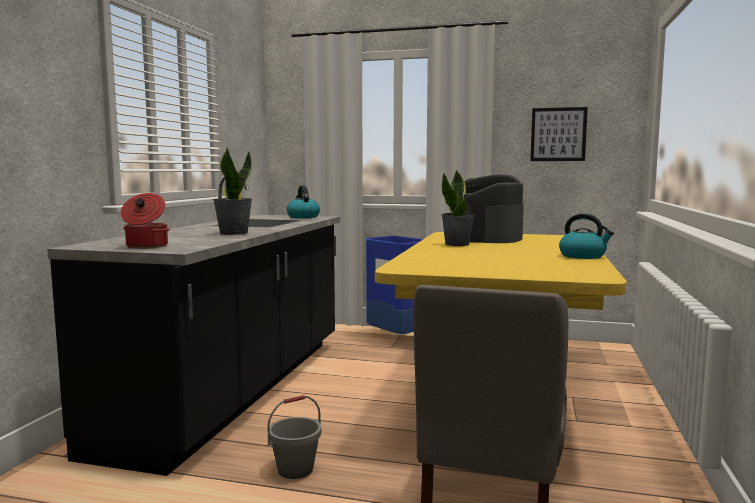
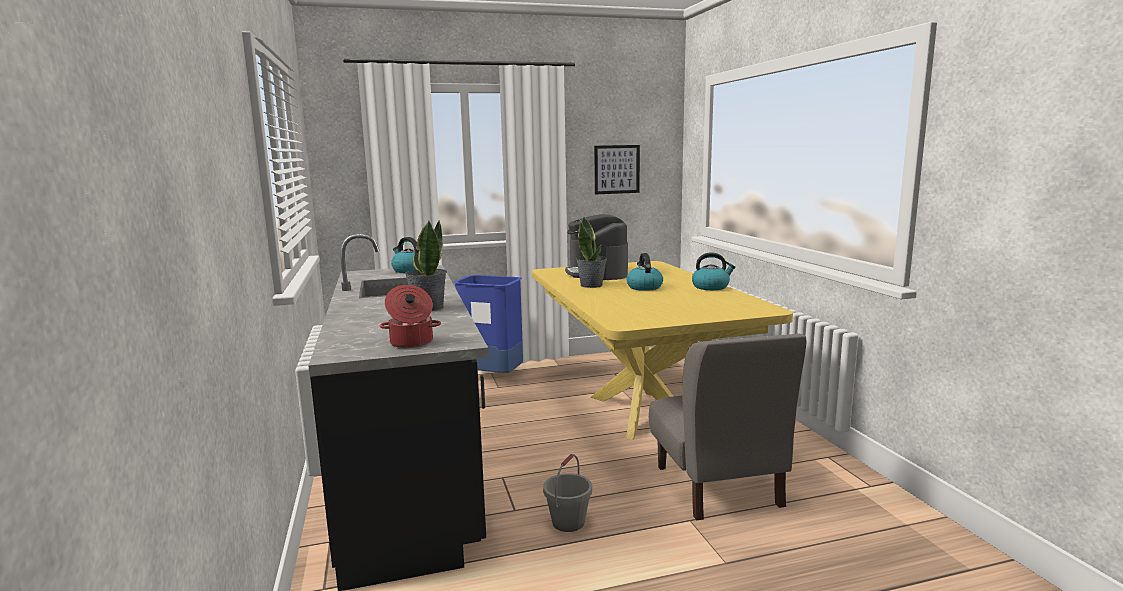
camera: 30 degrees left, 5 degrees up
(506, 250) = (644, 287): none -> kettle

